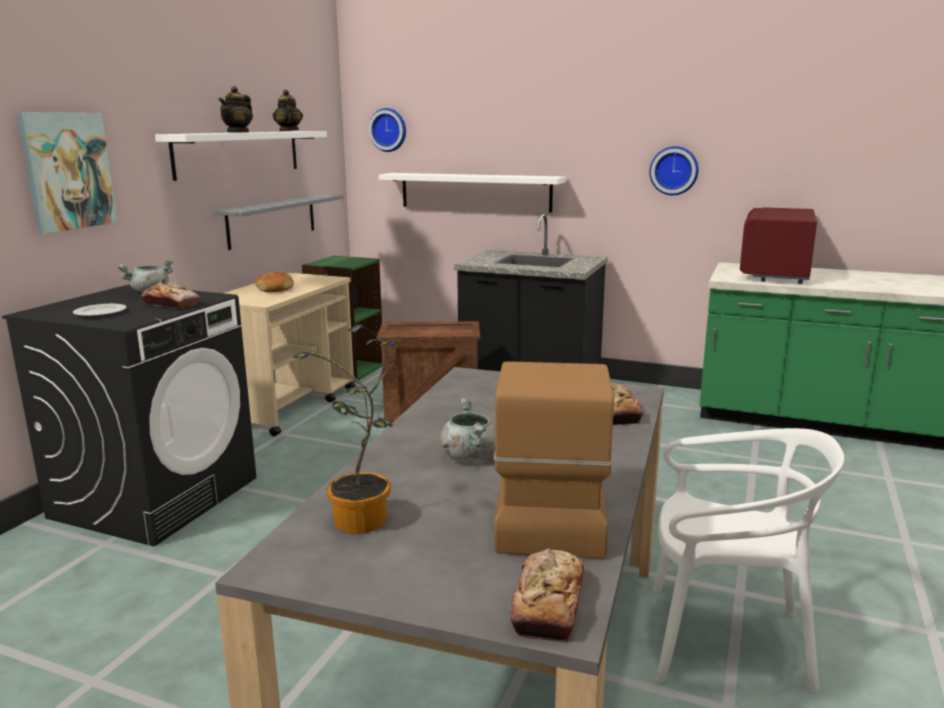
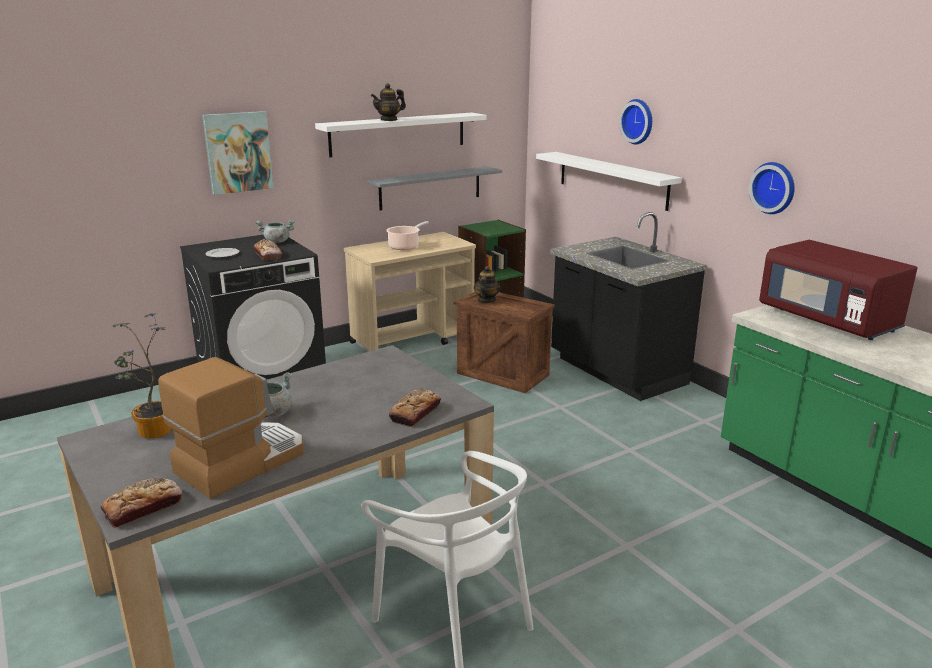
camera: 35 degrees right, 5 degrees up
(275, 289) = (405, 246): bread -> cooking pot
(288, 131) = (447, 115): teapot -> teapot (486, 300)
(389, 130) = (557, 112): wall clock -> wall clock (638, 121)
(775, 273) = (828, 320): red microwave -> red microwave turned 90 degrees counterclockwise

